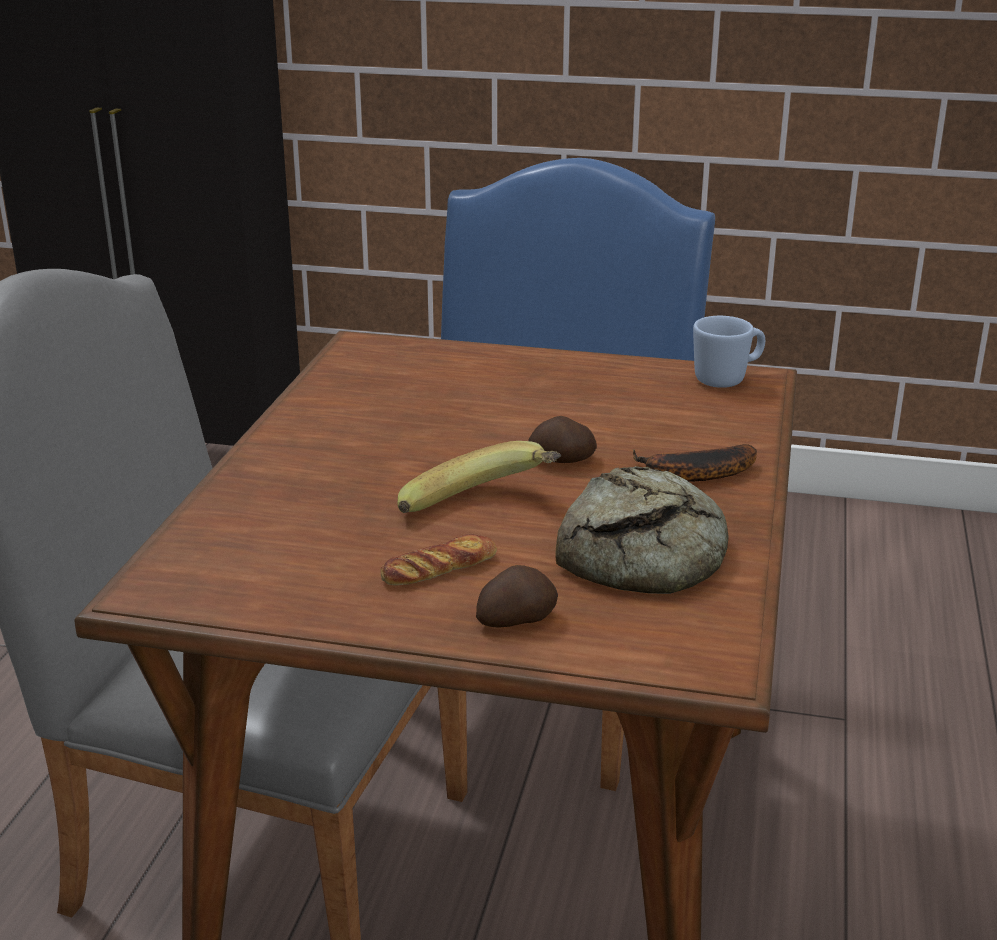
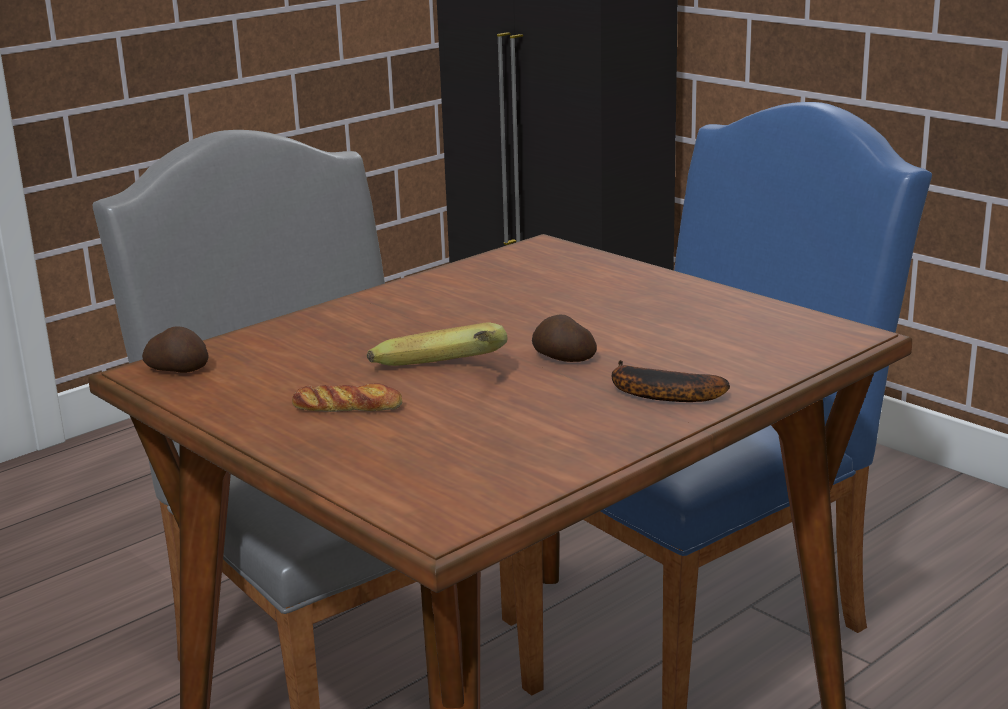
camera: 35 degrees right, 5 degrees down
(515, 618) = (347, 453): potato -> potato (178, 369)
(648, 552) = (521, 438): bread -> none
(727, 379) = (820, 330): blue mug -> none

